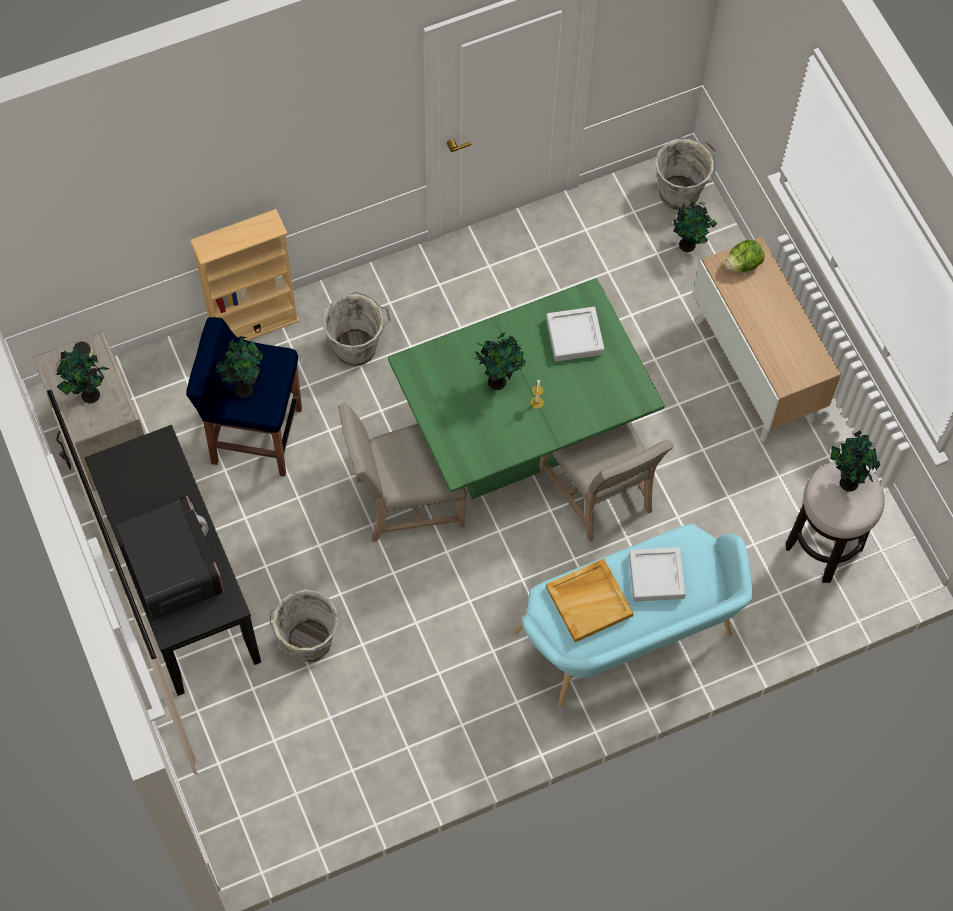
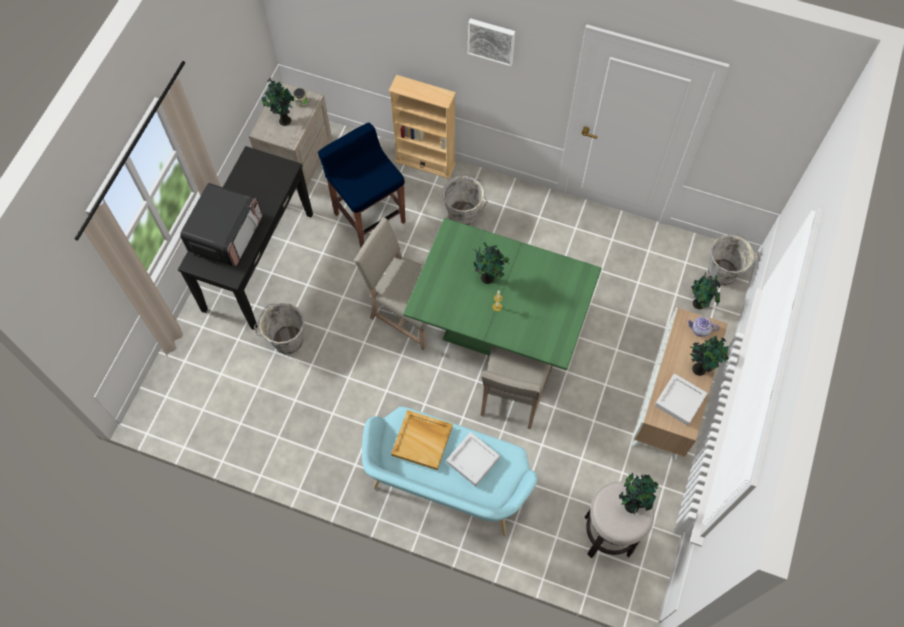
camera: 45 degrees right, 0 degrees up
(244, 387) = (357, 175): potted plant -> potted plant (700, 368)
(309, 118) = (491, 40): none -> picture
(574, 336) = (555, 289): grey tray -> grey tray (680, 401)
(743, 264) = (700, 330): lettuce -> teapot

